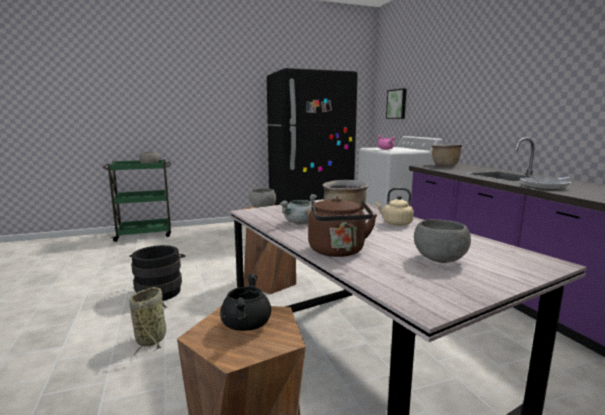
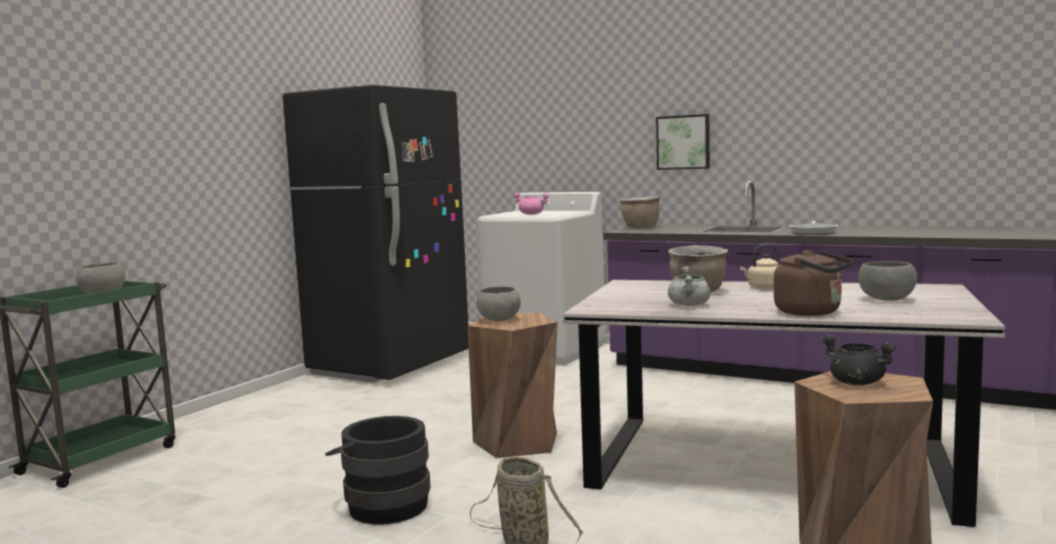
camera: 40 degrees left, 5 degrees down
(397, 104) = (488, 143): picture -> picture (683, 142)

